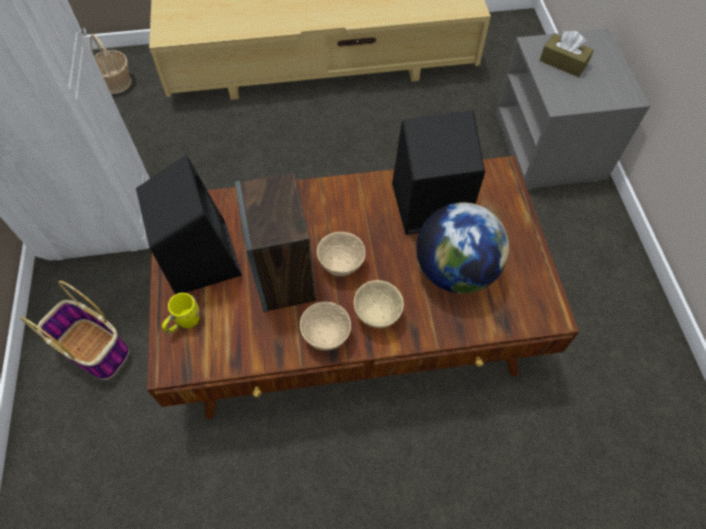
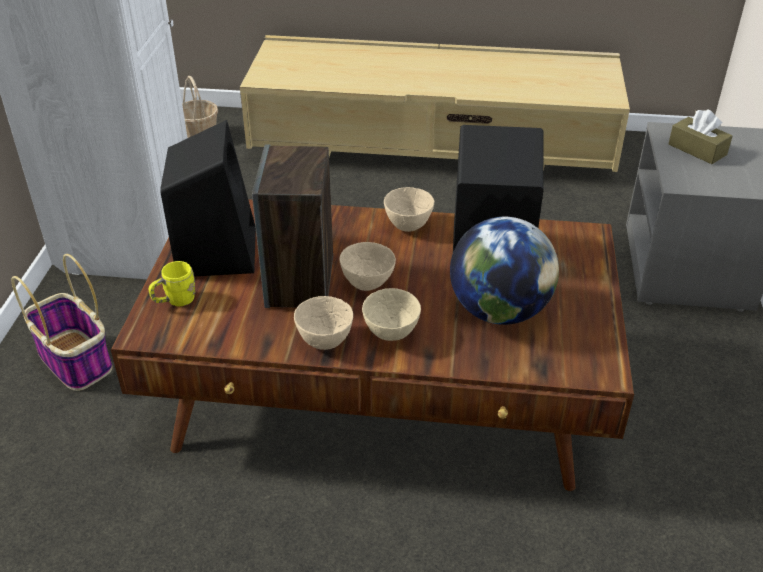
camera: 15 degrees right, 20 degrees down
(353, 192) = (407, 226): none -> beige bowl

